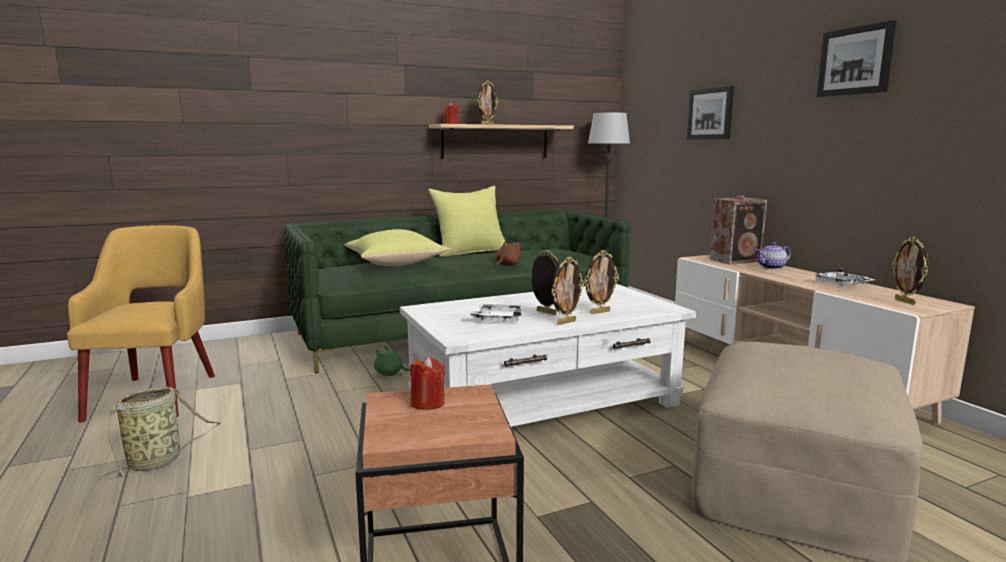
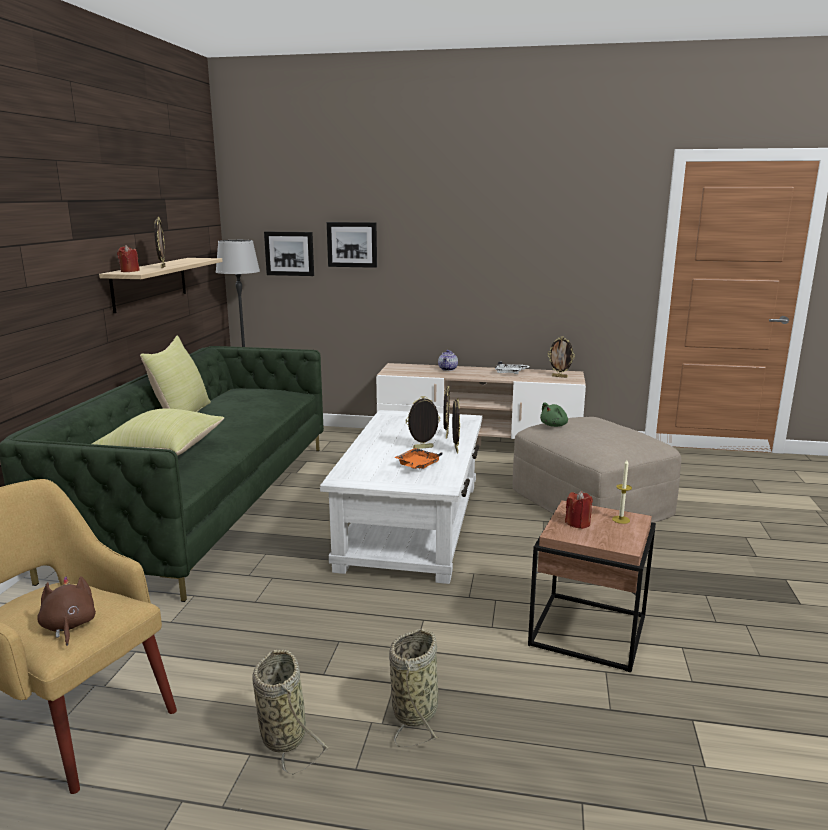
camera: 55 degrees left, 5 degrees up
(214, 506) = (416, 709): none -> basket
(391, 374) = (256, 564): green plush toy -> green plush toy (554, 425)
(471, 423) = (621, 519): none -> candle
(497, 320) = (417, 465): white tray -> orange tray
(507, 264) = (254, 418): brown plush toy -> brown plush toy (68, 626)
(736, 260) = (414, 368): speaker -> none
(855, 61) = (487, 215): picture -> picture (289, 253)

